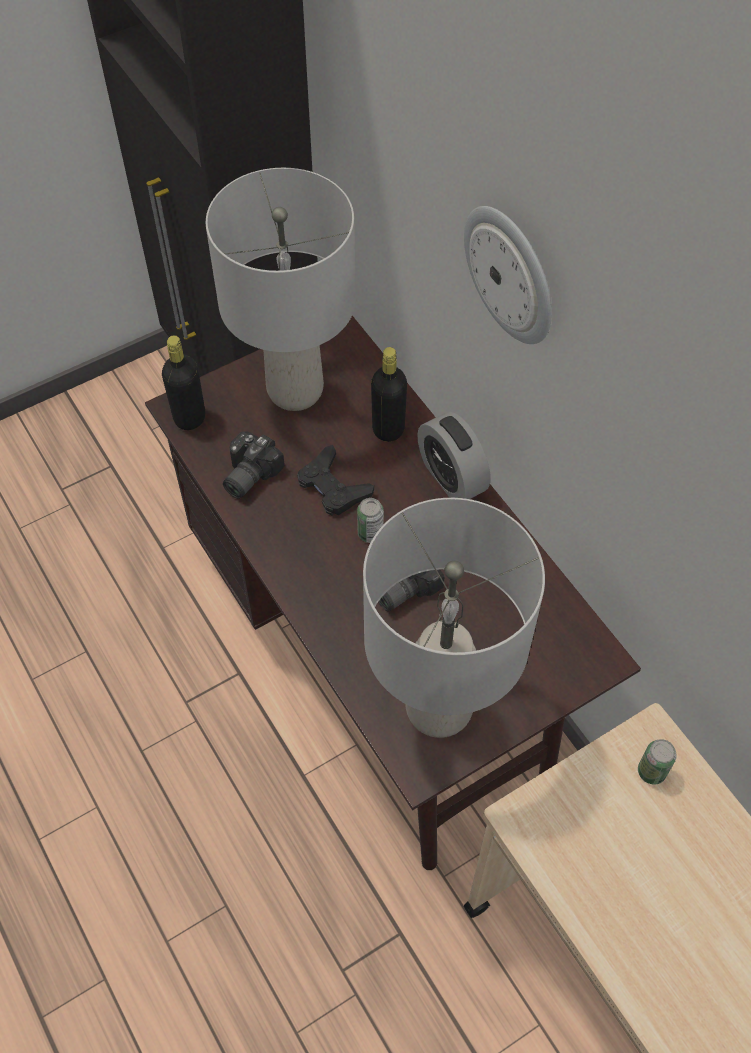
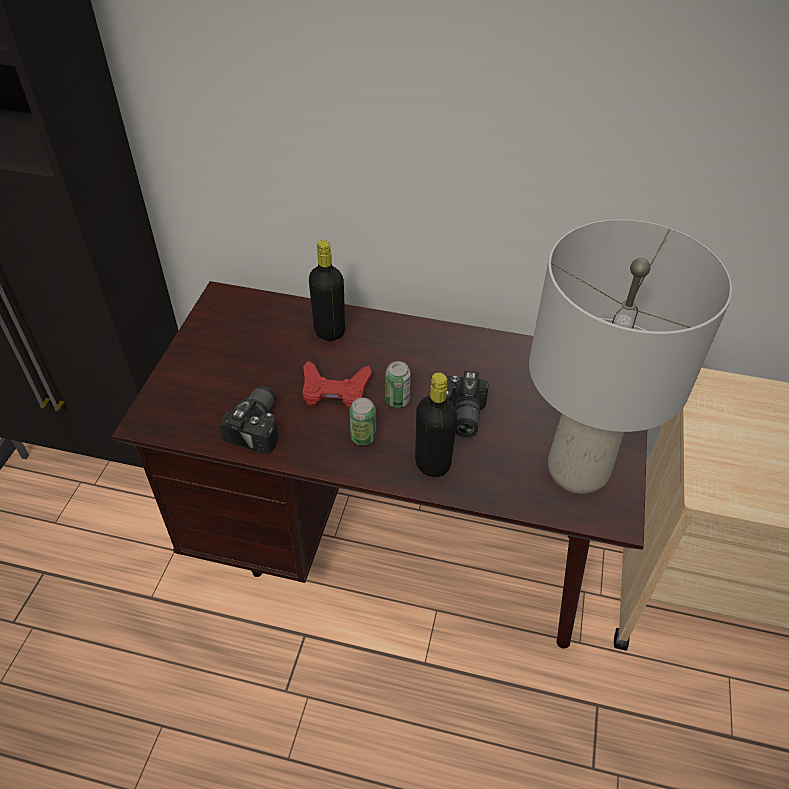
camera: 45 degrees left, 10 degrees down
(189, 418) = (165, 421): black bottle -> black bottle (432, 464)
(247, 474) = (260, 427): camera -> camera turned 150 degrees counterclockwise
(295, 391) = (232, 351): grey table lamp -> none
(333, 487) = (335, 390): black game controller -> red game controller
(451, 477) = (407, 331): alarm clock -> none
(511, 274) = (425, 88): wall clock -> none
(651, 771) = (732, 403): can -> can (363, 437)

